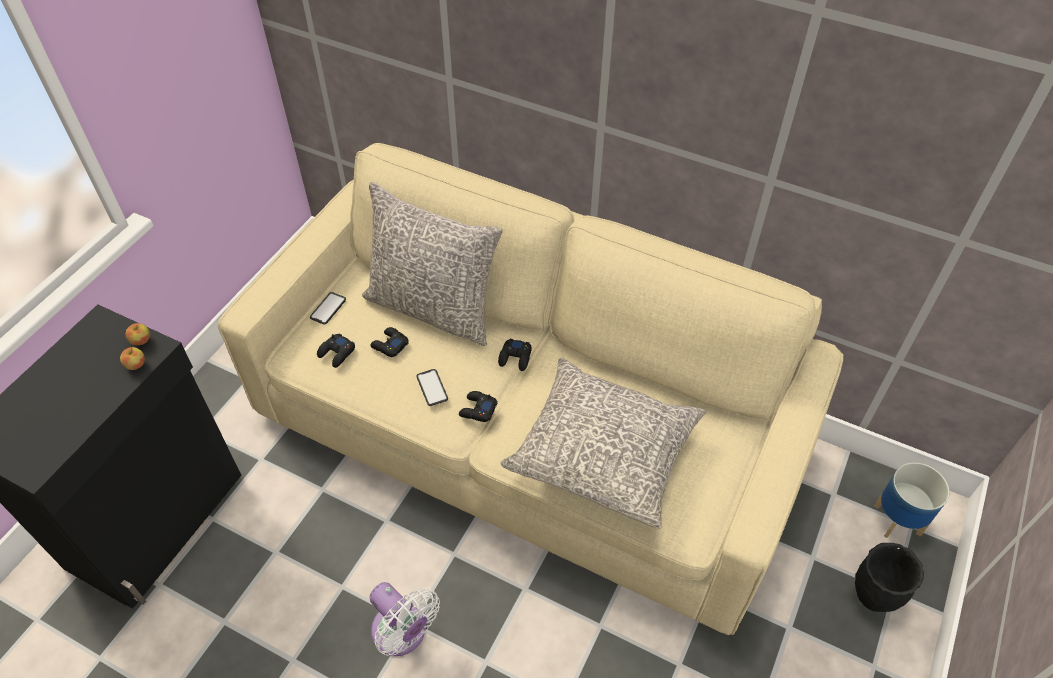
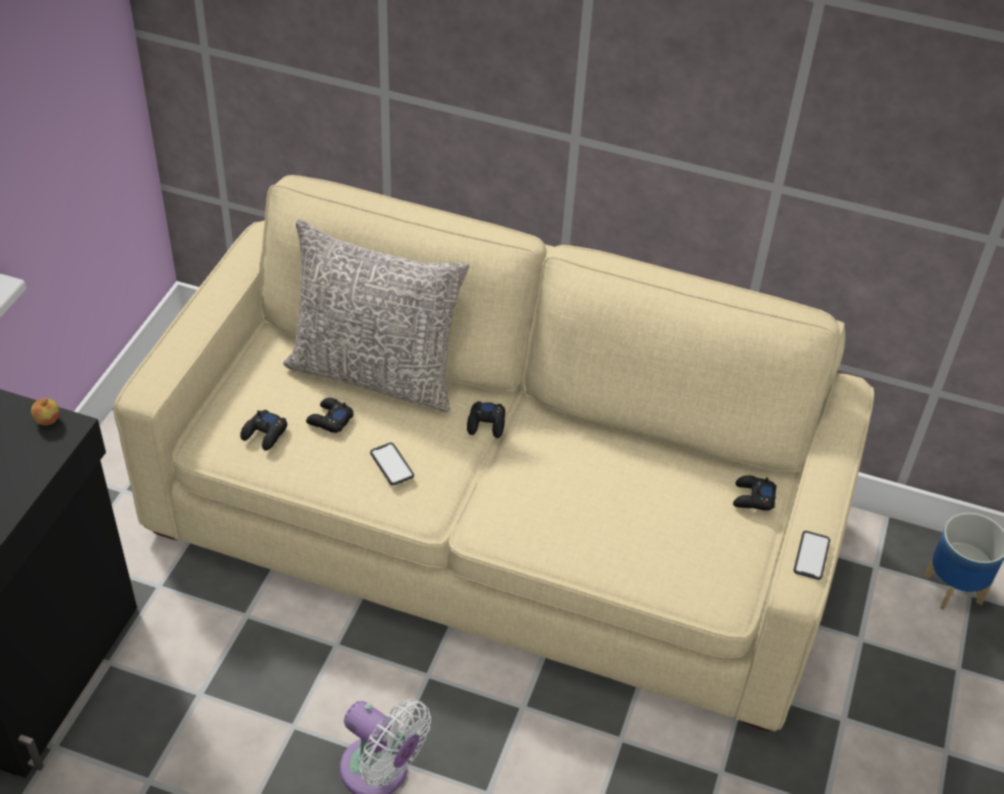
camera: 10 degrees left, 5 degrees down
(136, 365) = (48, 448): apple -> none
(328, 308) = (241, 383): phone -> phone (811, 556)
(477, 410) = (451, 486): black game controller -> black game controller (753, 498)
(604, 452) = (611, 520): grey pillow -> none
(872, 596) = (935, 675): black planter -> none

